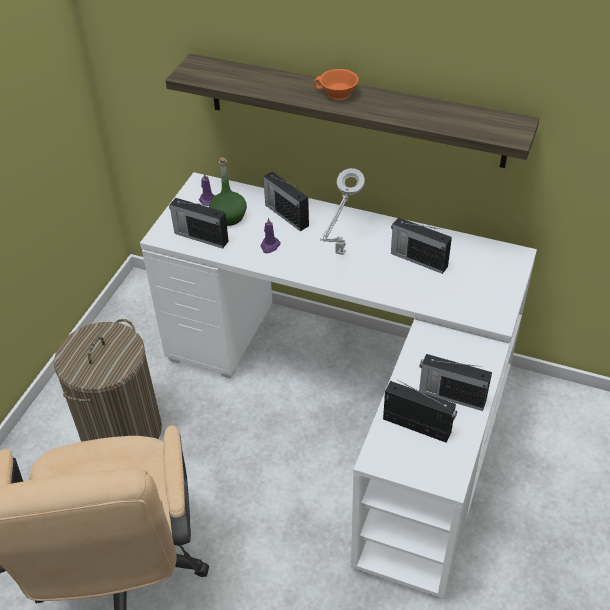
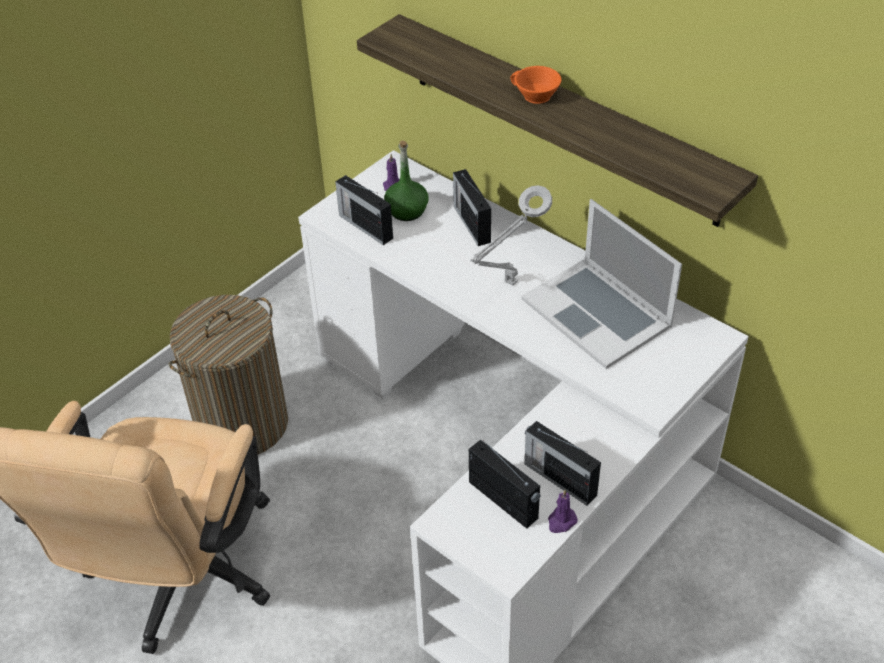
camera: 20 degrees right, 0 degrees up
(269, 246) = (435, 255): purple candle -> purple candle (561, 521)
(418, 259) = (597, 312): radio -> laptop

